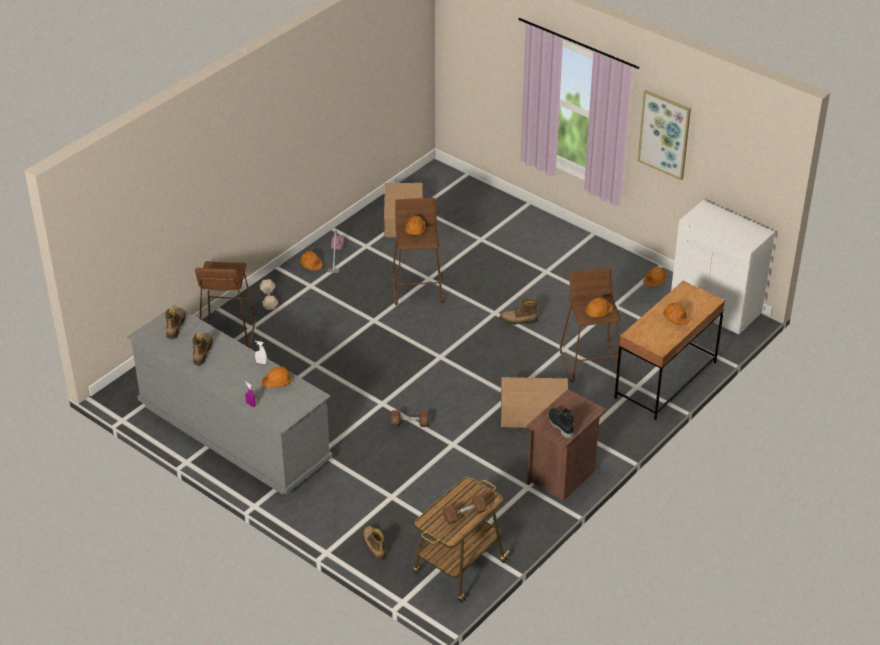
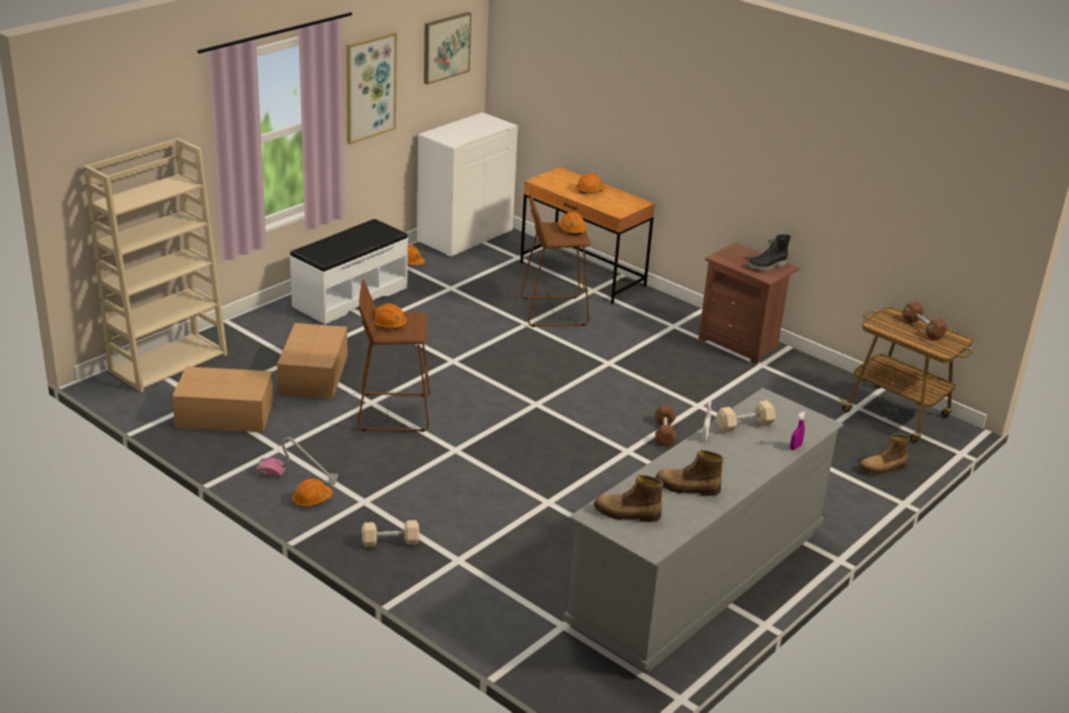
camera: 90 degrees left, 10 degrees down
(227, 333) = (467, 585): brown stool -> none
(277, 382) = (744, 425): orange hard hat -> beige dumbbell
(465, 188) = (169, 362): none -> beige bookcase
(518, 321) = (470, 347): boot -> none
(532, 412) = (638, 351): cardboard box -> cardboard box (313, 375)
(582, 255) = (349, 297): none -> white bench
(743, 154) = (446, 47): none -> picture

